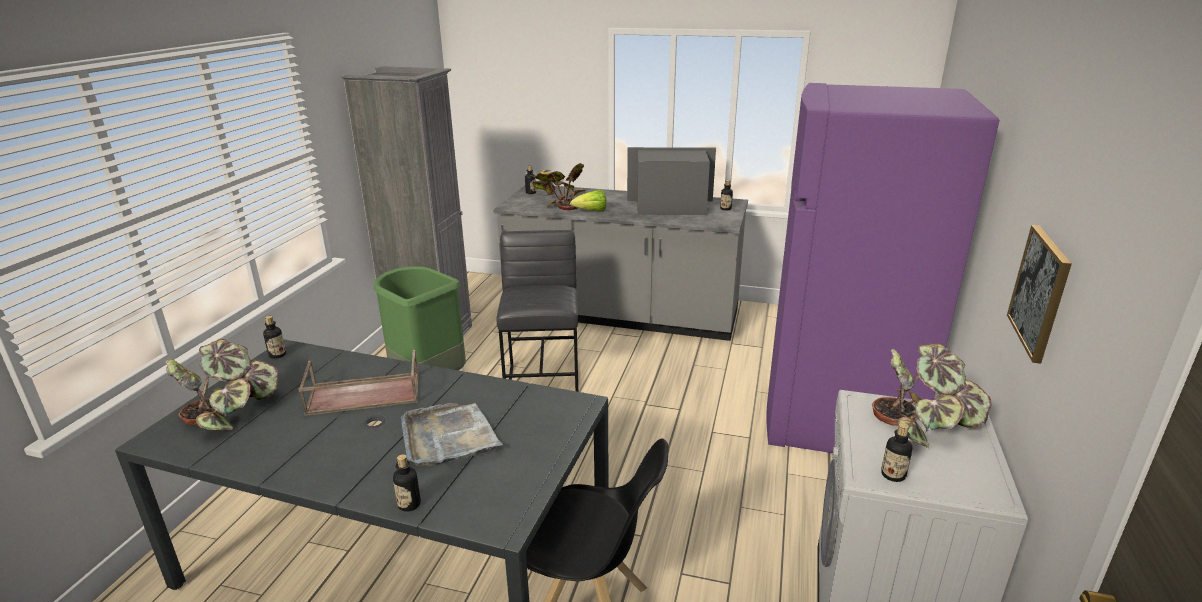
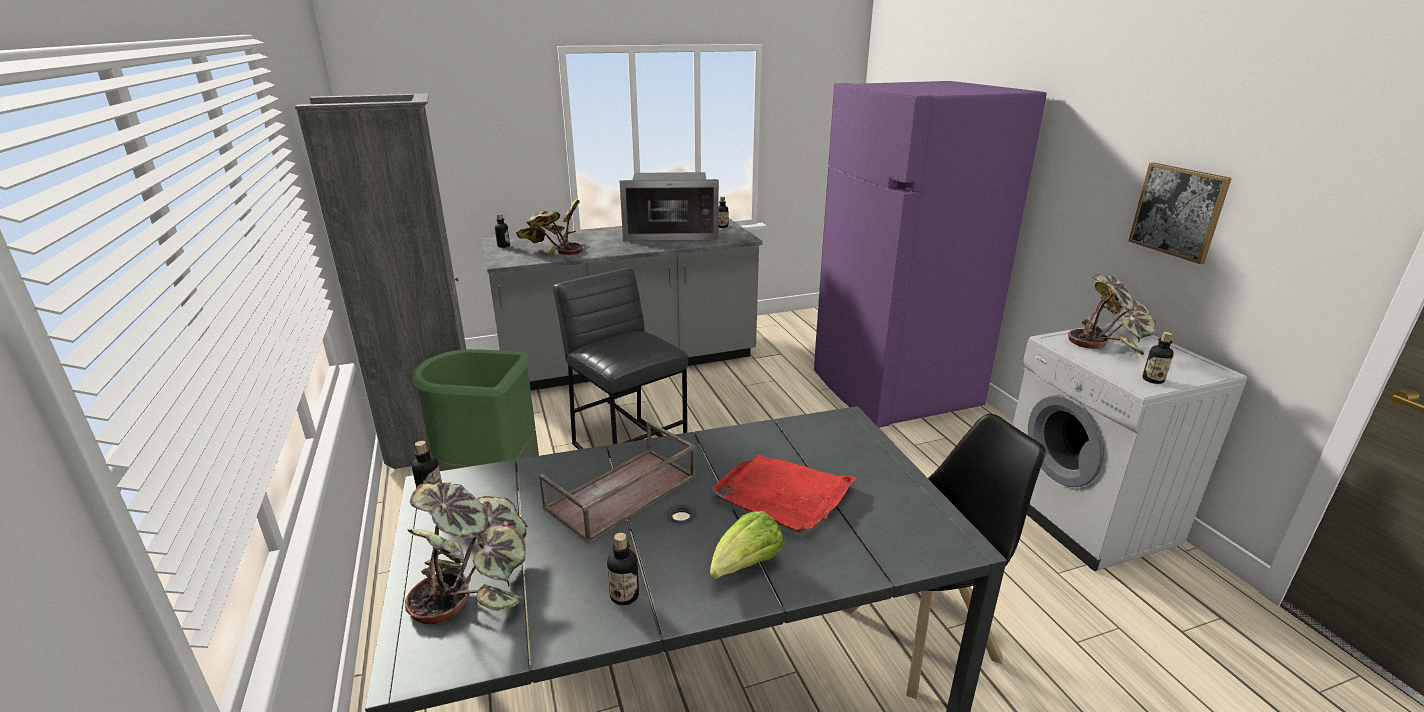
camera: 35 degrees left, 0 degrees up
(409, 504) = (853, 571): bottle -> bottle (624, 595)
(448, 437) = (783, 495): grey tray -> red tray
(591, 211) = (602, 251): lettuce -> lettuce (746, 566)
(670, 207) = (671, 233): microwave -> microwave turned 150 degrees counterclockwise

